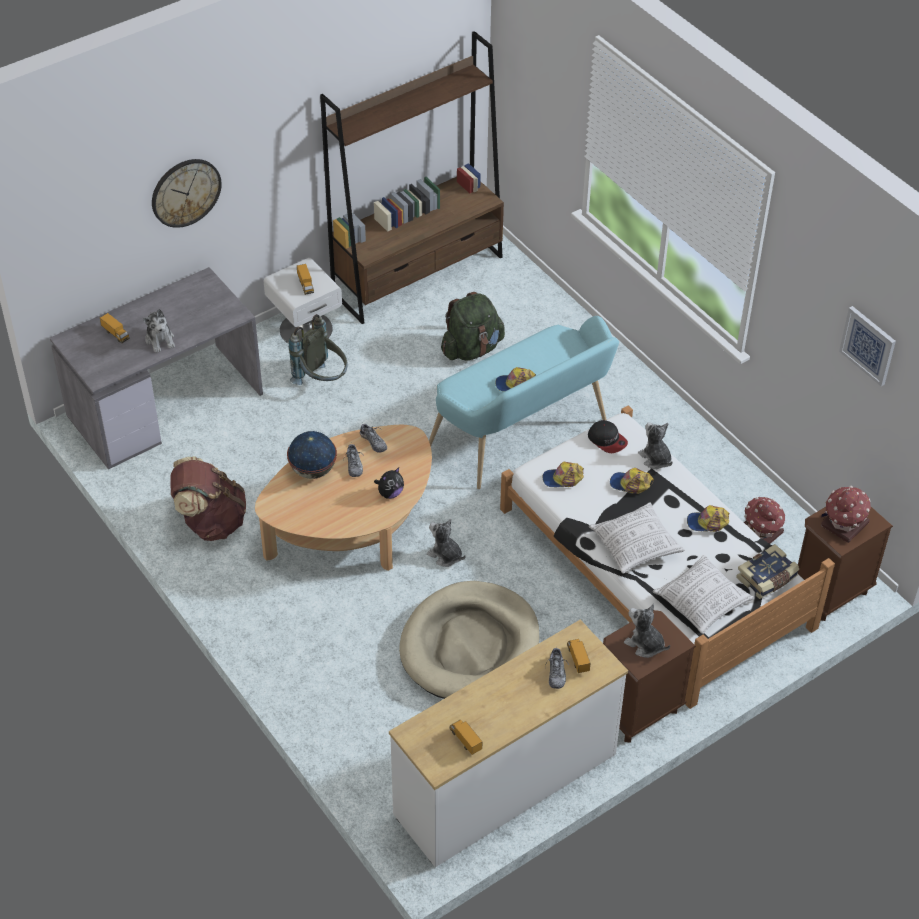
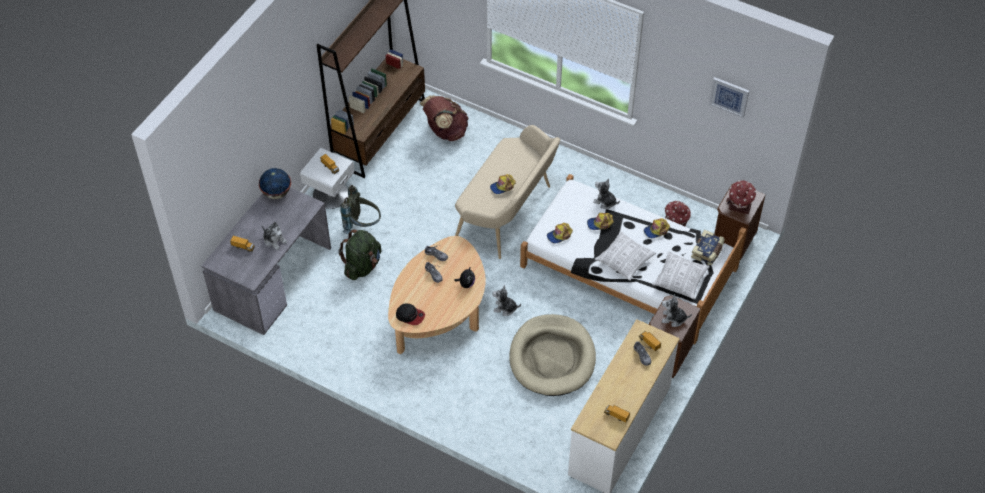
camera: 25 degrees left, 5 degrees up
(185, 192) = (257, 139): wall clock -> none
(211, 522) = (351, 343): brown backpack -> brown backpack (445, 131)
(312, 470) = (411, 288): globe -> globe (276, 193)
(472, 349) = (442, 169): green backpack -> green backpack (362, 266)
(524, 437) = (508, 215): turquoise bench -> beige bench
(607, 440) = (571, 201): cap -> cap (410, 316)

